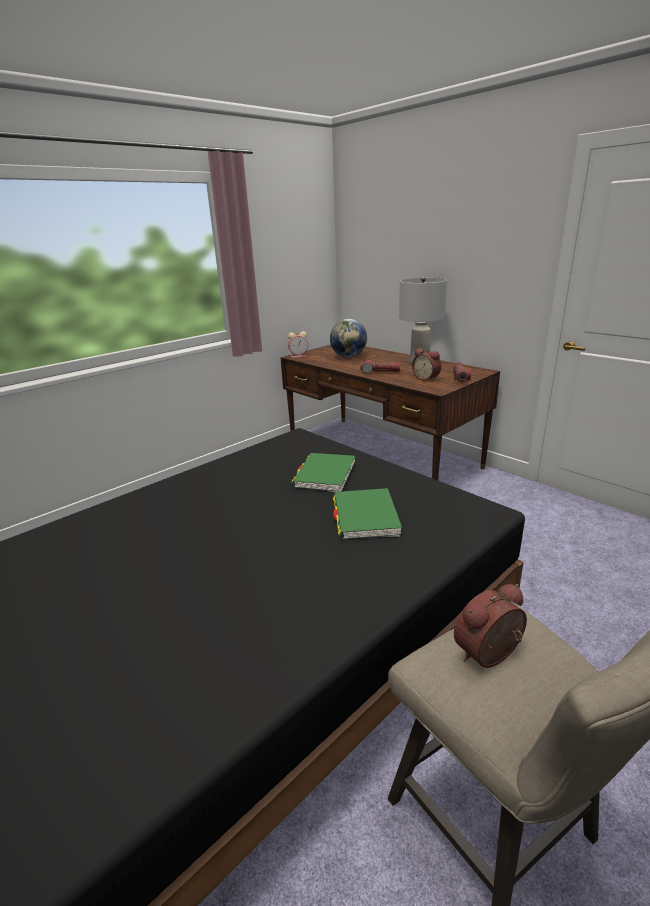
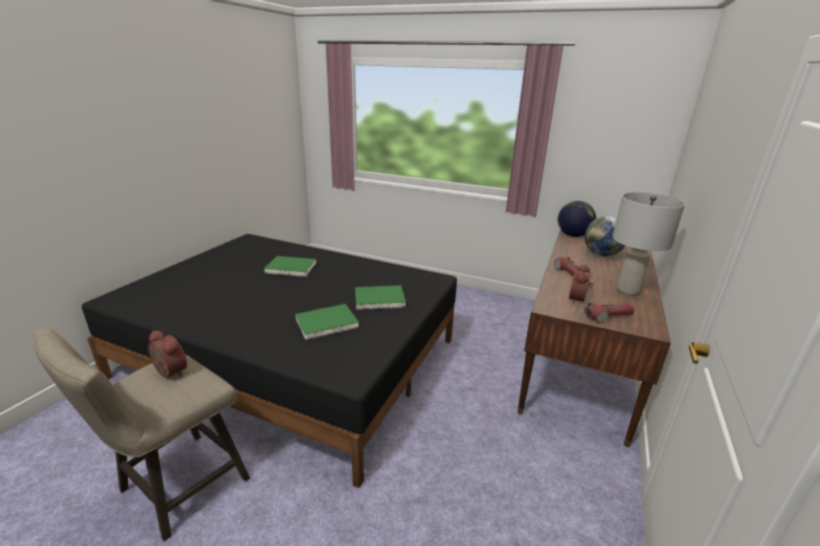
camera: 65 degrees right, 0 degrees up
(159, 533) = (291, 268): none -> green book
(299, 356) = (573, 236): alarm clock -> globe

